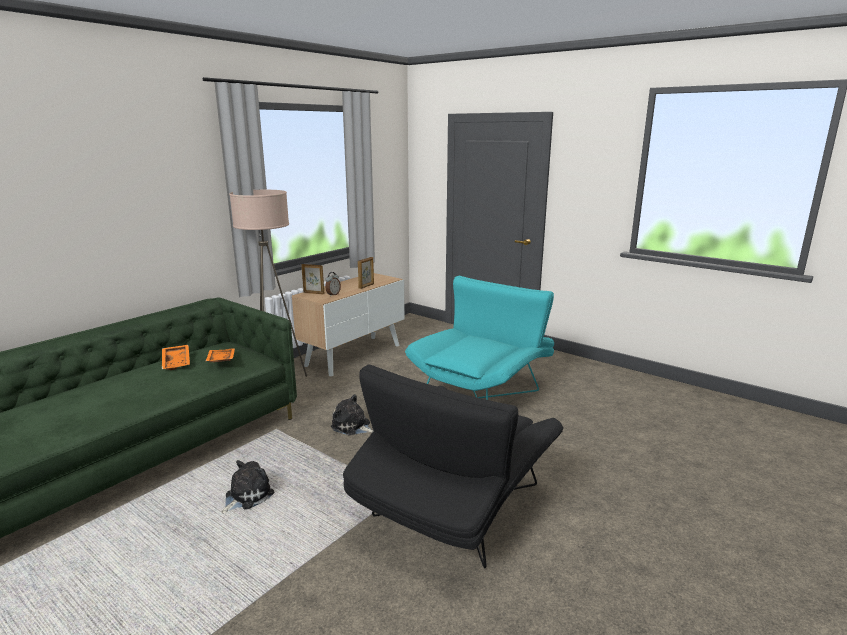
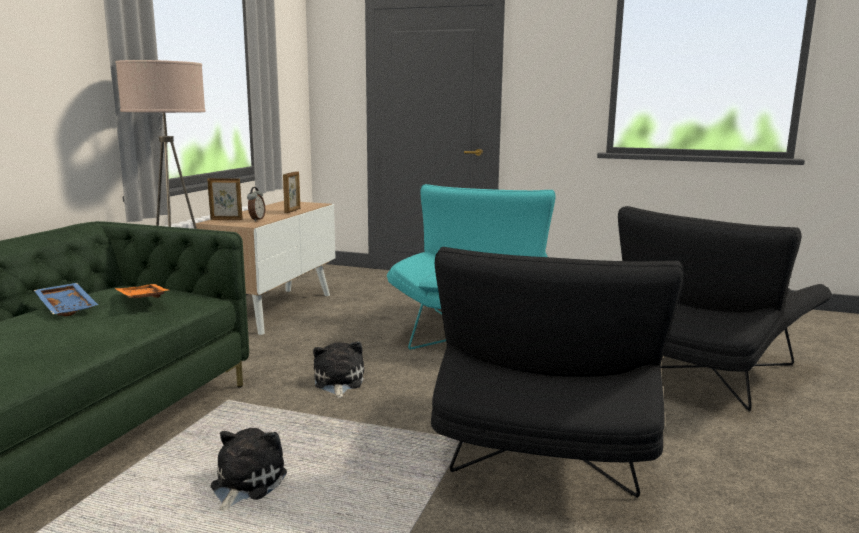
camera: 20 degrees left, 5 degrees down
(177, 362) = (68, 307): orange tray -> blue tray
(352, 426) = (338, 382): plush toy -> plush toy turned 75 degrees clockwise
(637, 467) = (702, 372): none -> black armchair

